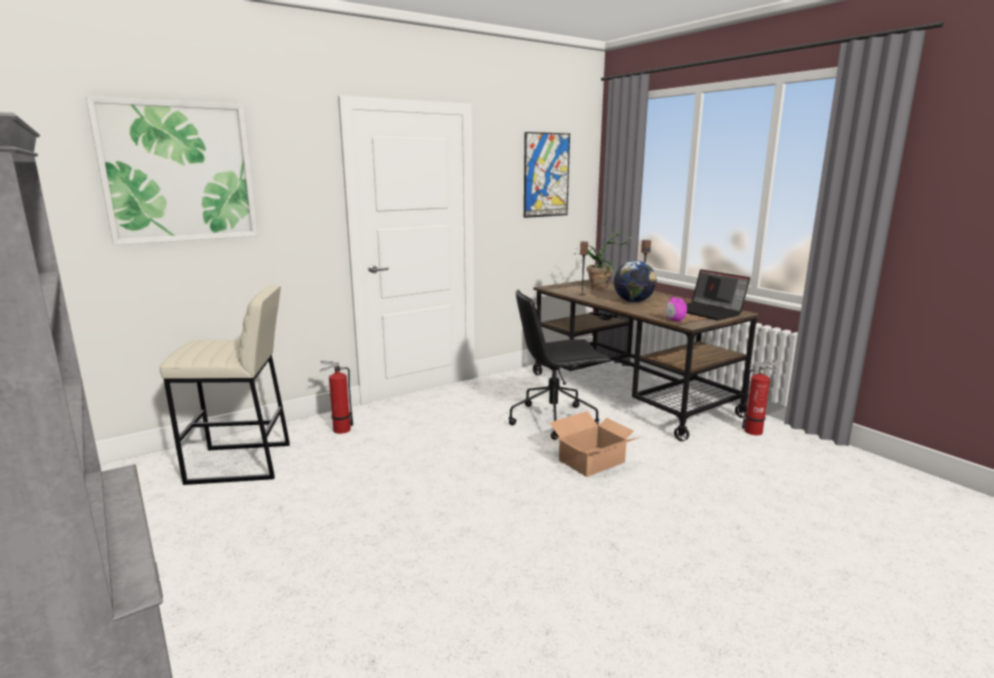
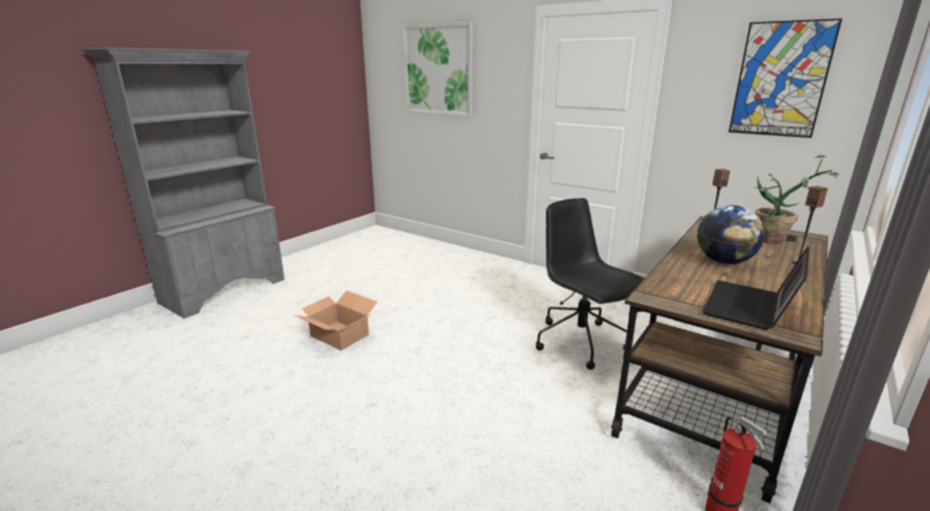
camera: 70 degrees right, 5 degrees up
(243, 463) = (416, 255): beige stool -> none
(339, 430) = (478, 266): fire extinguisher -> none
(590, 461) = (510, 376): cardboard box -> cardboard box (339, 335)
(674, 320) = (658, 288): alarm clock -> none

